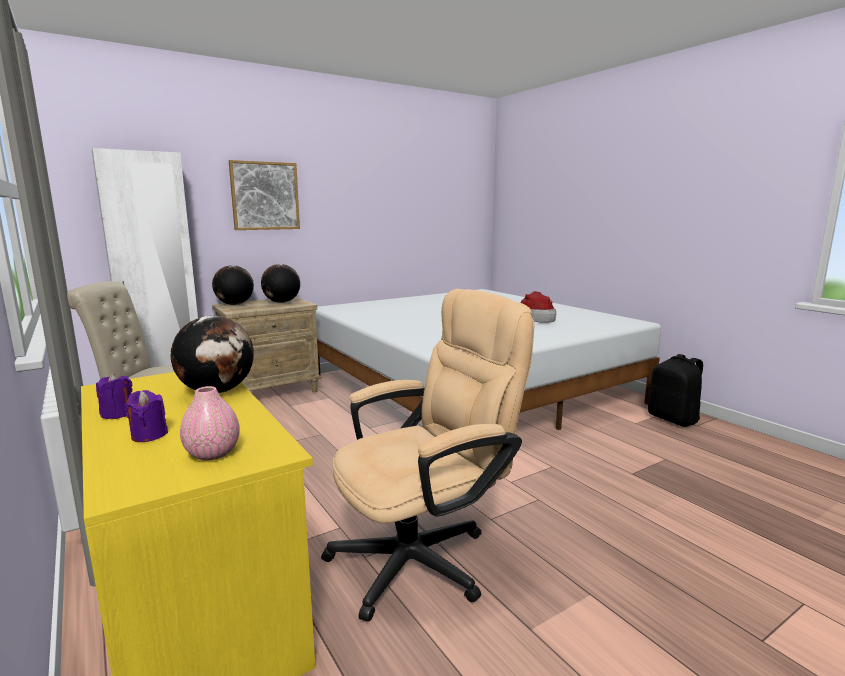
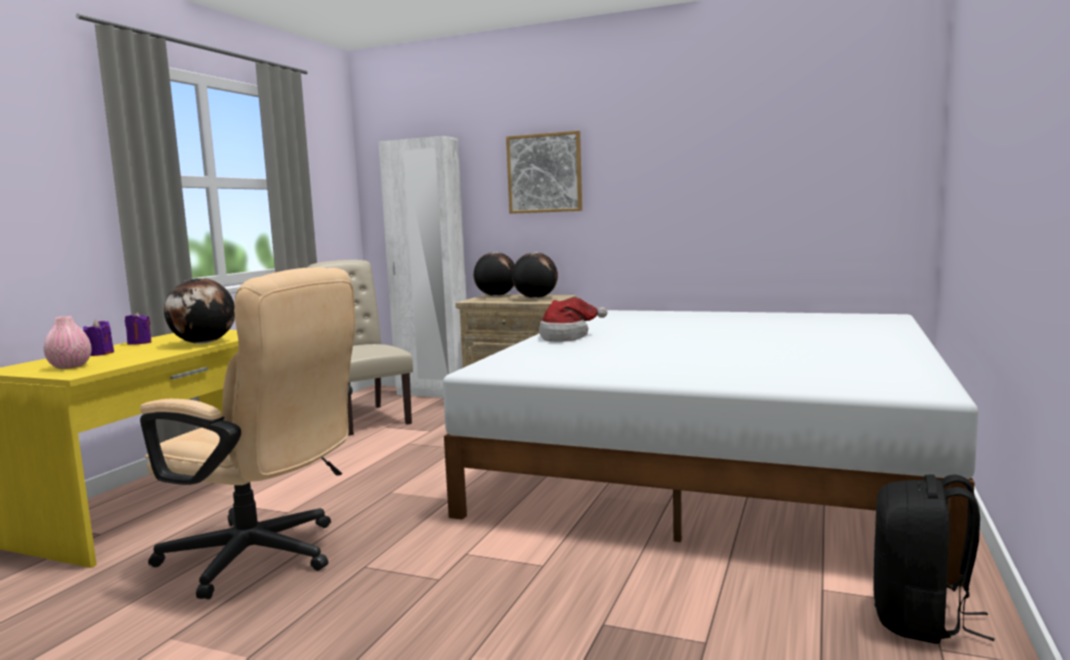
camera: 55 degrees right, 5 degrees down
(536, 318) = (773, 357): hat -> hat (567, 337)

